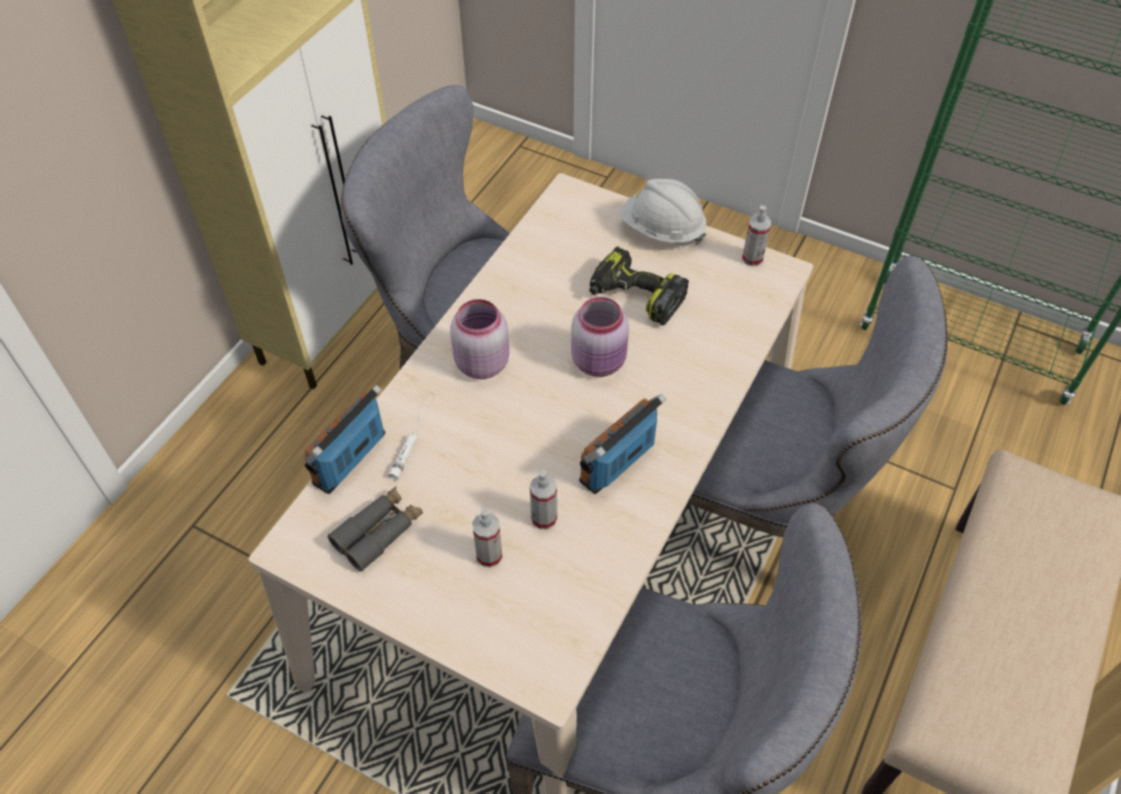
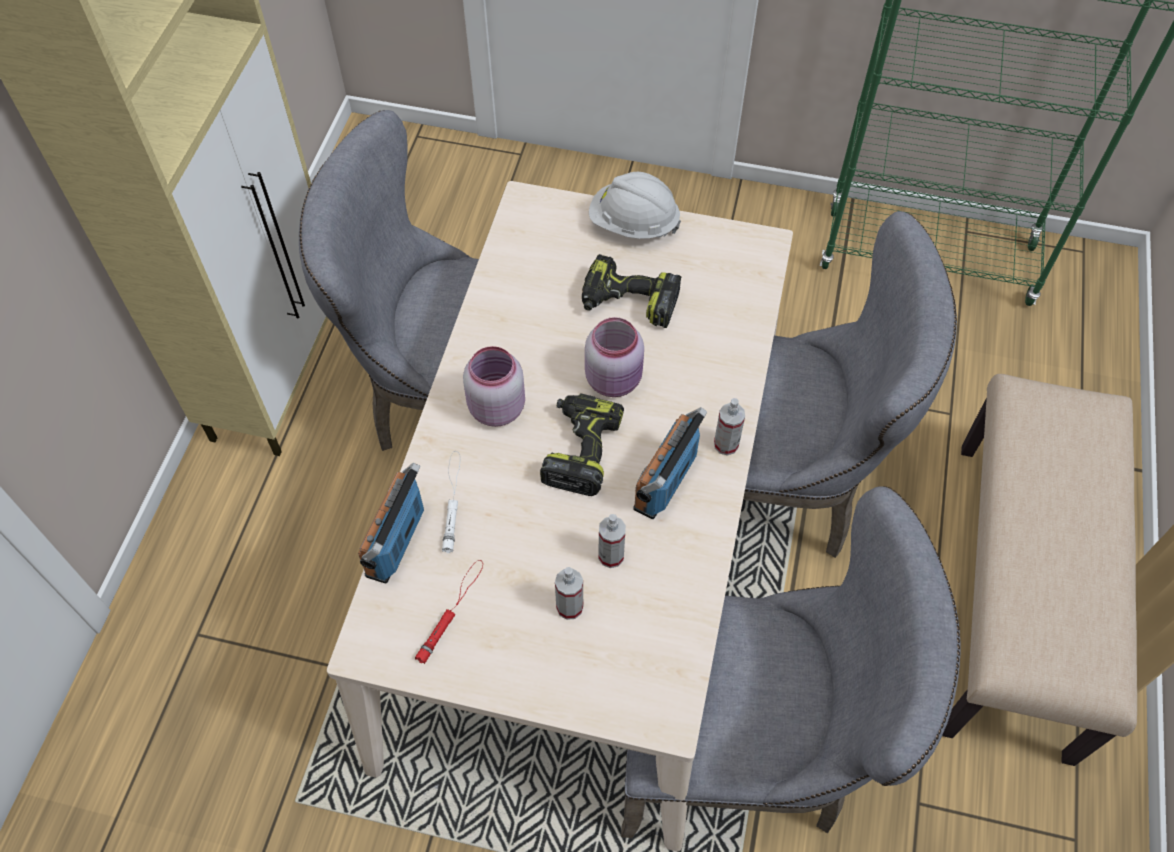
camera: 15 degrees left, 5 degrees up
(379, 532) = (451, 610): grey binoculars -> red flashlight
(546, 416) = (580, 449): none -> power drill
(752, 258) = (732, 236): spray bottle -> spray bottle (726, 444)

